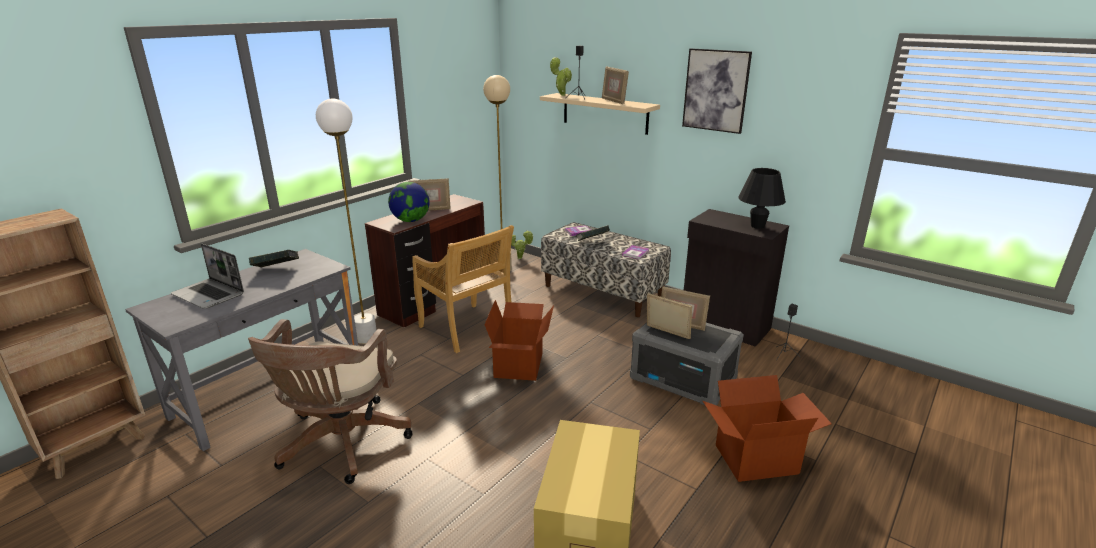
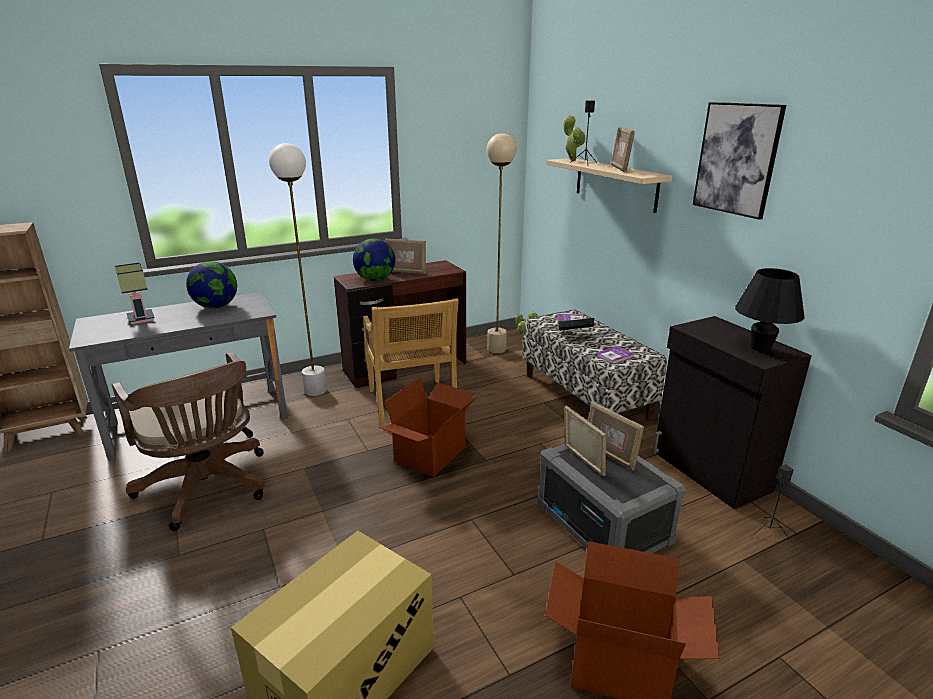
camera: 25 degrees right, 0 degrees up
(209, 295) = (142, 318): laptop -> table lamp
(276, 270) = (216, 306): book -> globe
(341, 445) = (207, 489): brown office chair -> brown office chair turned 75 degrees counterclockwise

